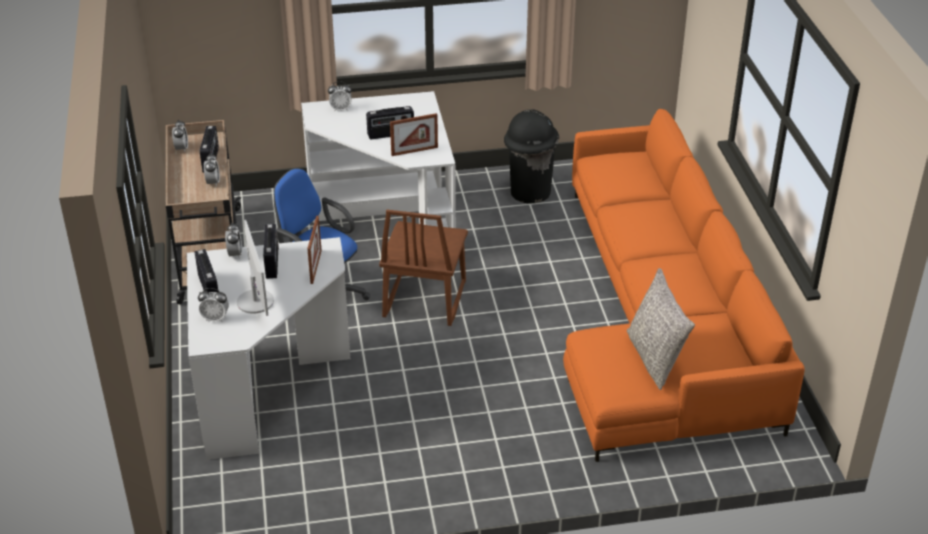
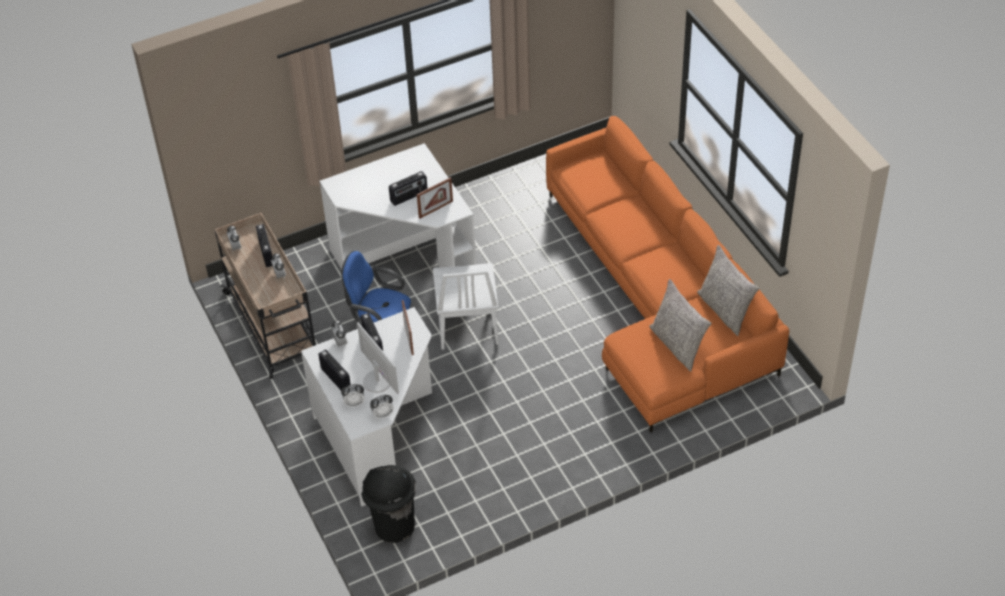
camera: 15 degrees left, 10 degrees up
(340, 109) = (355, 179): alarm clock -> alarm clock (383, 414)
(423, 299) = (466, 325): brown chair -> white chair
(529, 192) = (511, 200): black trash can -> black trash can (393, 526)
(730, 334) = (725, 310): none -> grey pillow

